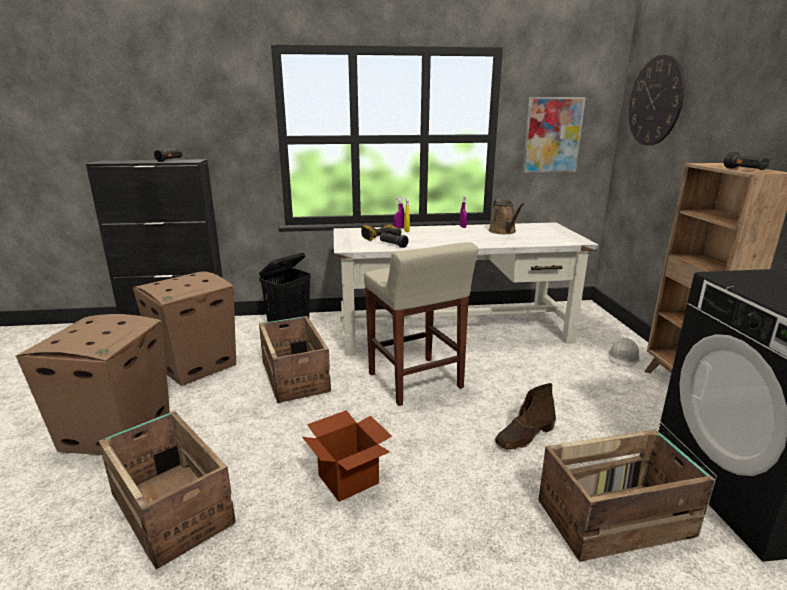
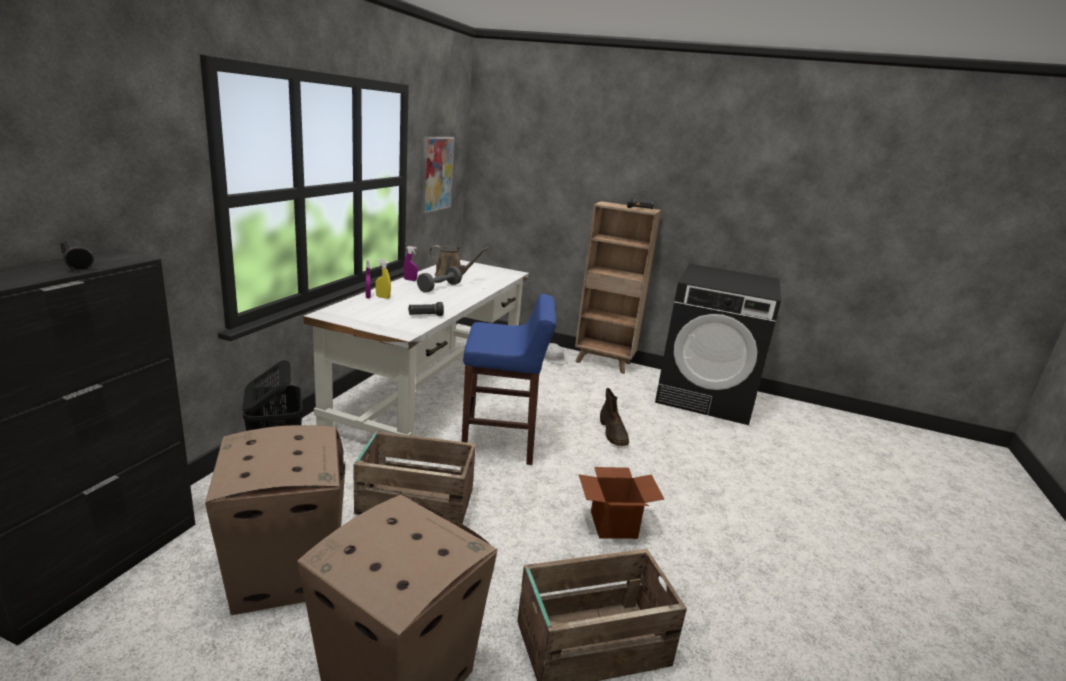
camera: 65 degrees left, 0 degrees up
(379, 236) = (382, 311): power drill -> none
(415, 381) = (500, 442): beige stool -> blue stool
(466, 235) = (439, 288): none -> grey dumbbell
(617, 519) = (706, 444): crate -> none
(655, 101) = (516, 146): wall clock -> none

